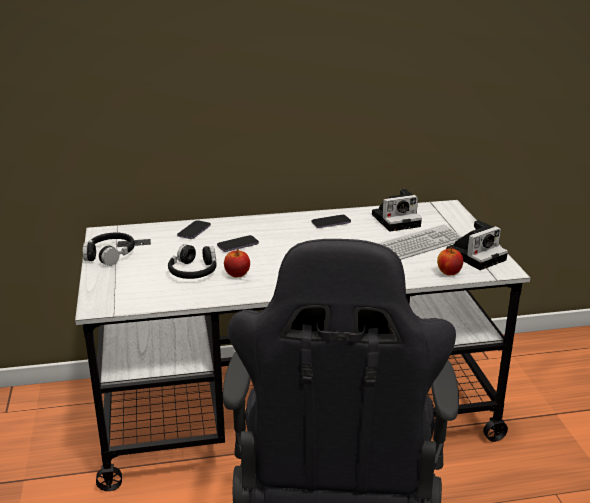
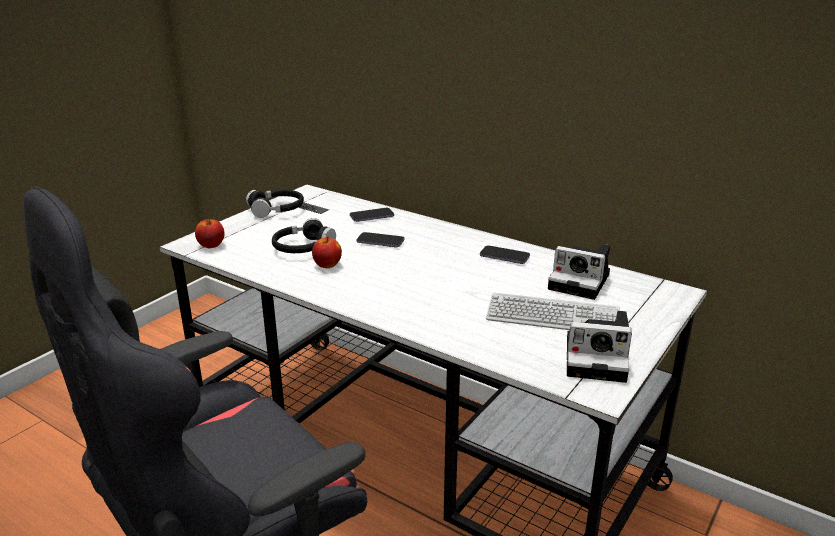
camera: 45 degrees right, 0 degrees up
(449, 272) = (524, 360): apple -> apple (211, 245)

